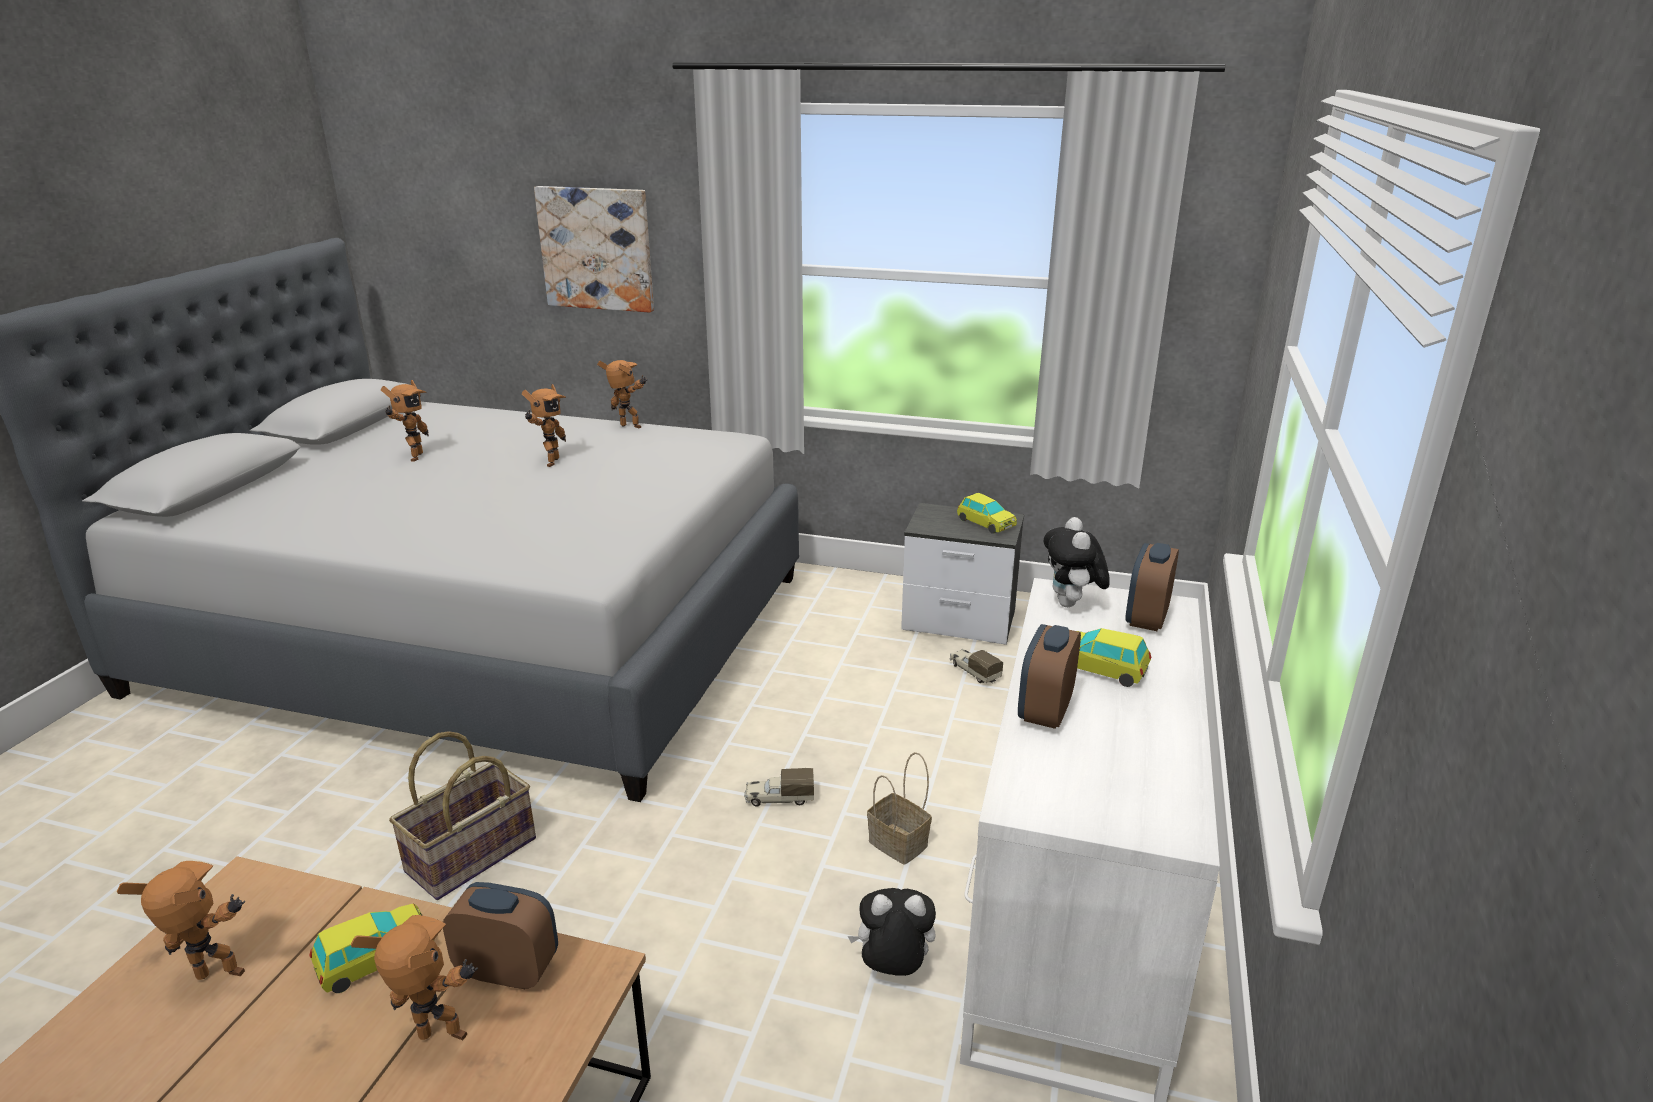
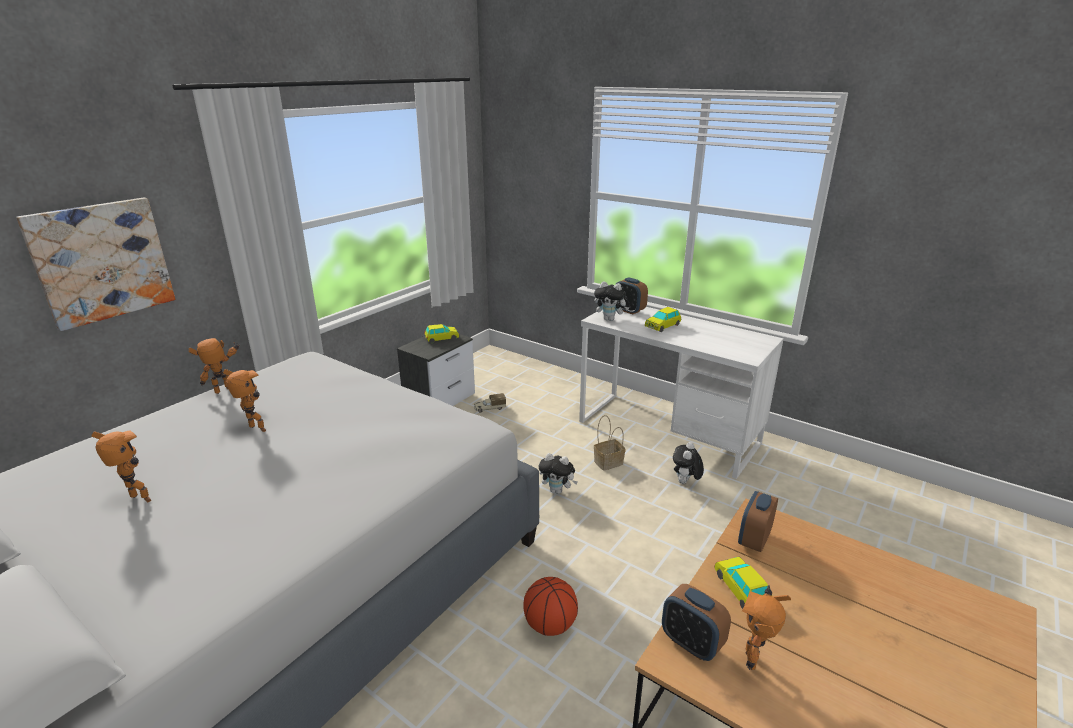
camera: 70 degrees left, 0 degrees up
(440, 1042) = (799, 564): toy robot -> none
(472, 856) = (550, 625): basket -> basketball
(779, 798) = (557, 490): toy truck -> plush toy
(1045, 712) = (690, 341): alarm clock -> alarm clock (691, 643)

